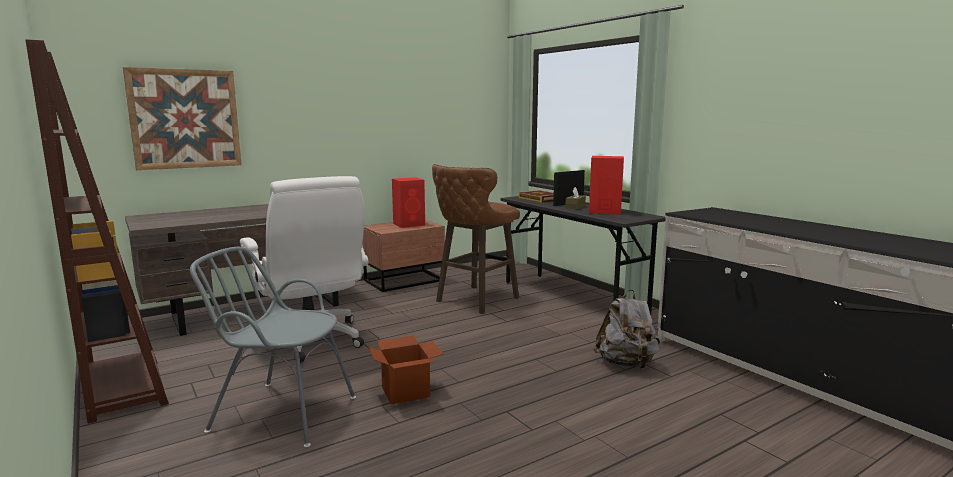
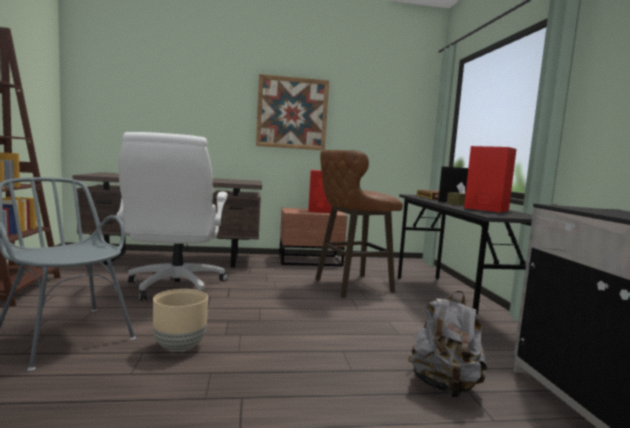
camera: 25 degrees right, 5 degrees down
(185, 119) = (151, 105): picture -> picture (292, 113)
(405, 392) = (179, 347): cardboard box -> beige planter

